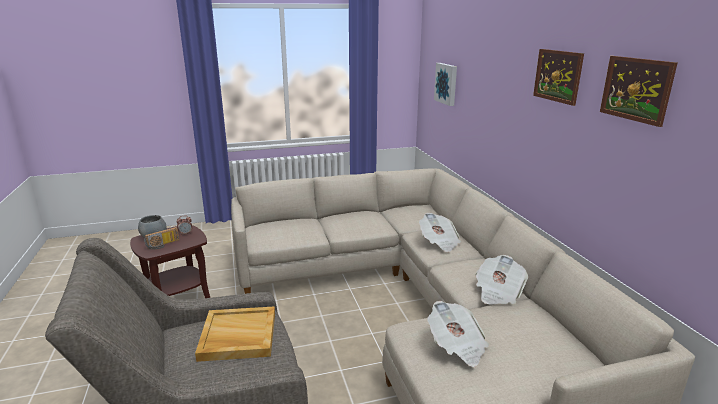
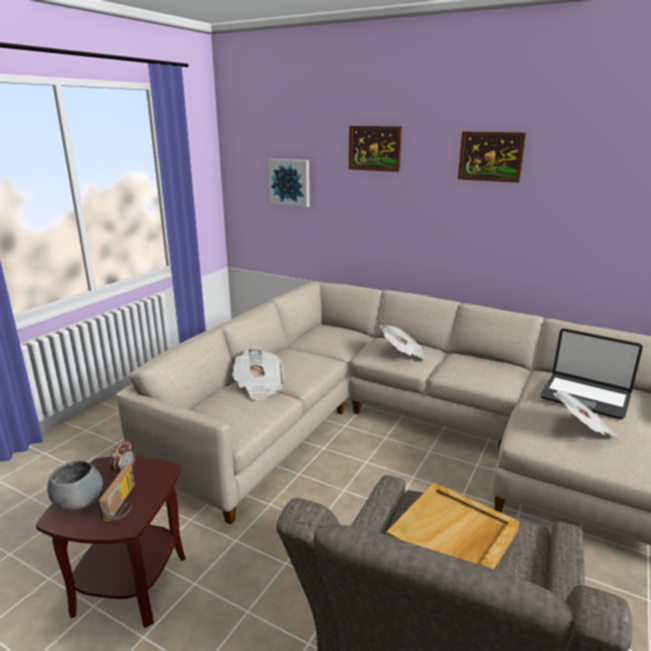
camera: 45 degrees left, 0 degrees up
(498, 292) = (517, 375): newspaper -> newspaper (259, 387)
(516, 332) = (585, 397): none -> laptop
(636, 89) = (596, 159): picture -> picture (374, 148)

